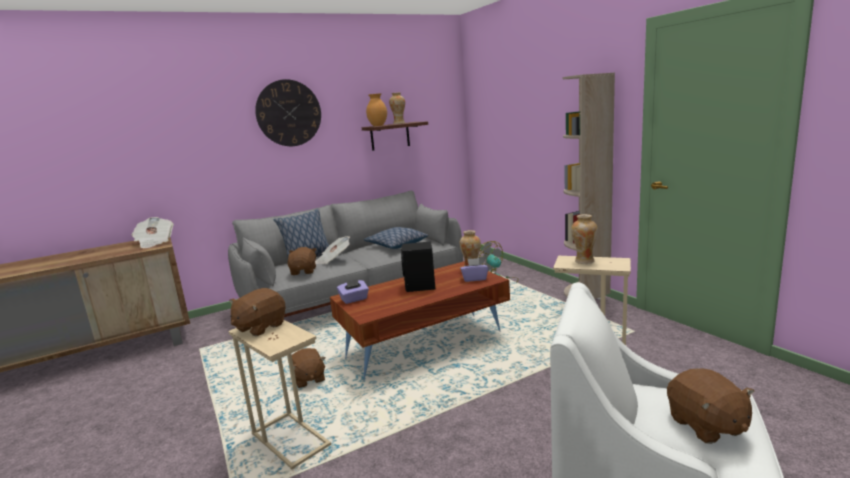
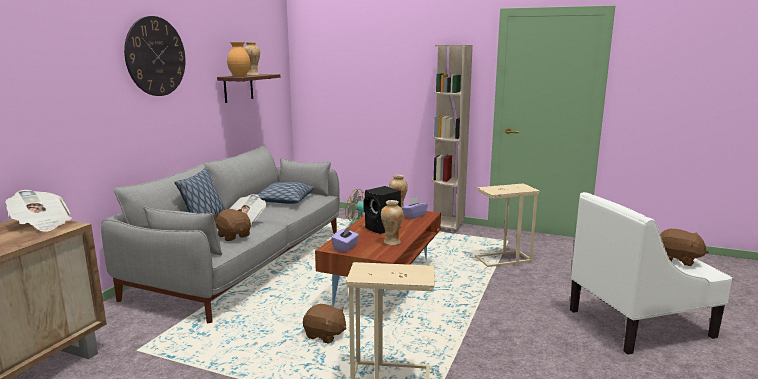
camera: 40 degrees left, 0 degrees up
(260, 327) = (370, 272): brown plush toy -> none
(584, 261) = (502, 188): vase -> vase (392, 242)

